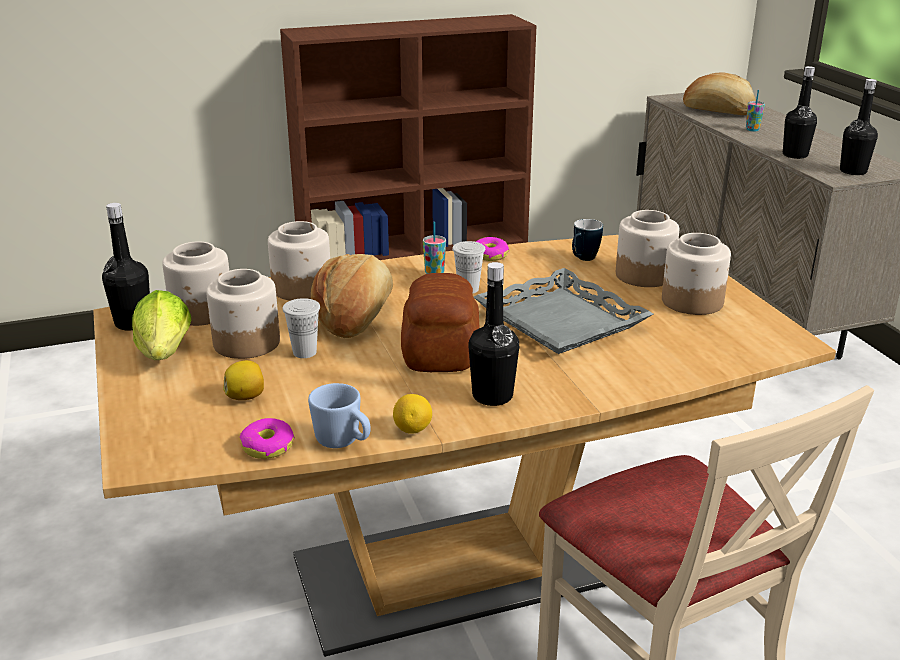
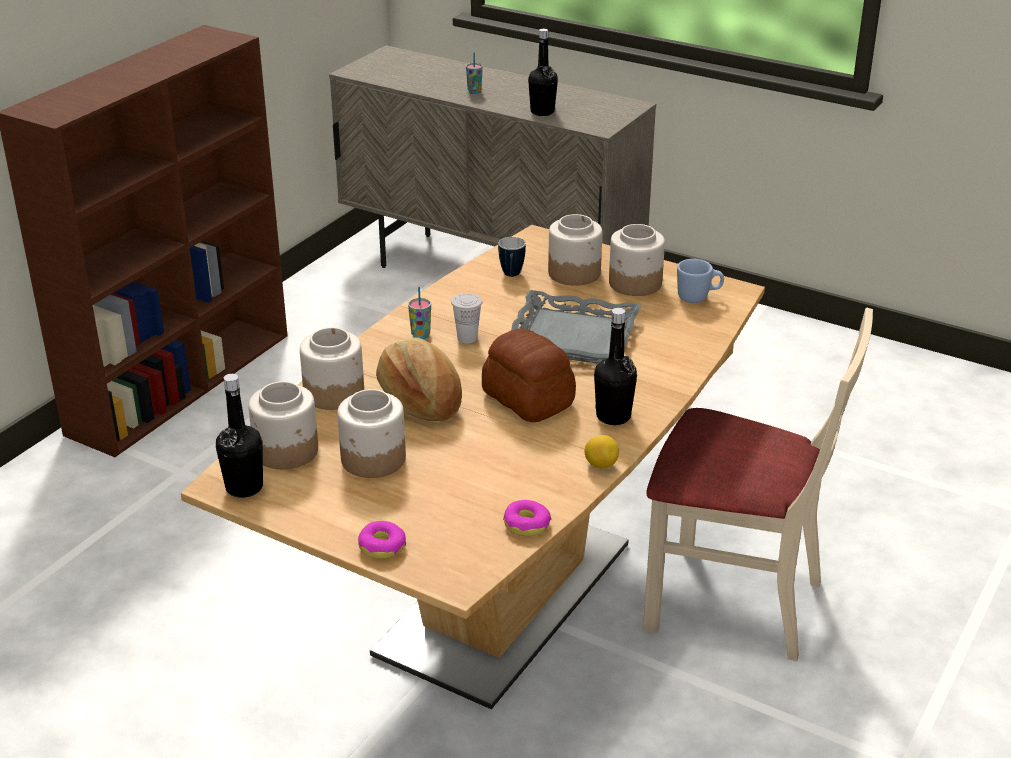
camera: 40 degrees left, 5 degrees up
(164, 356) = (326, 500): lettuce -> none
(246, 397) = (449, 499): lemon -> none
(304, 352) = (431, 445): white cup -> none
(343, 442) = (571, 496): blue mug -> blue mug (698, 297)
(490, 255) = (436, 299): donut -> donut (382, 546)
(718, 111) = (418, 77): bread -> none
(853, 171) = (604, 117): black bottle -> none

